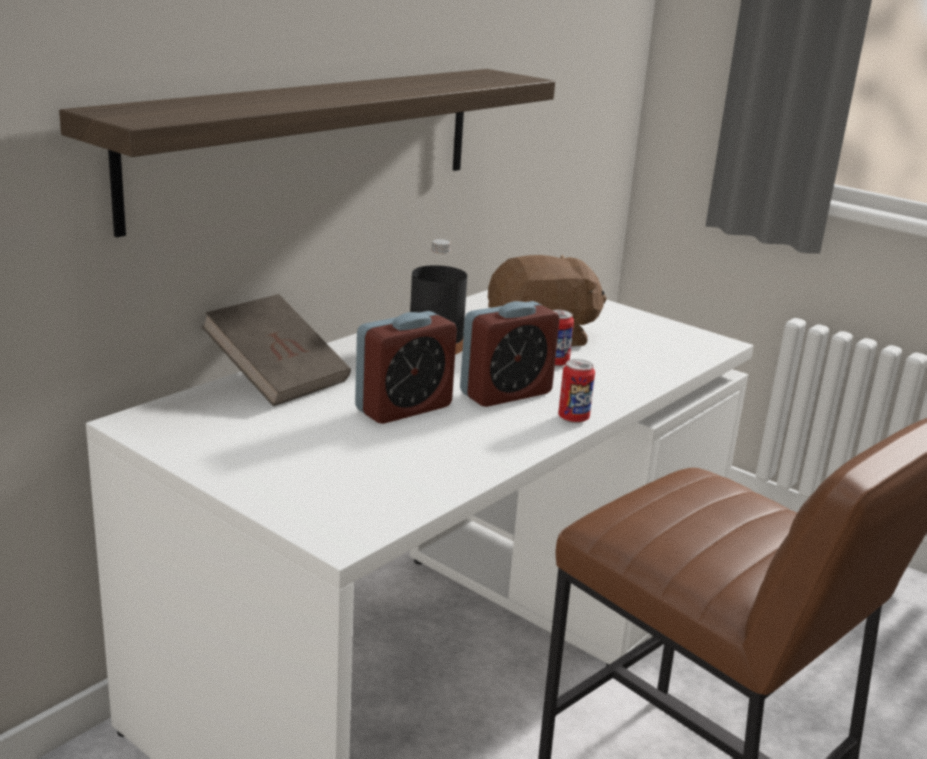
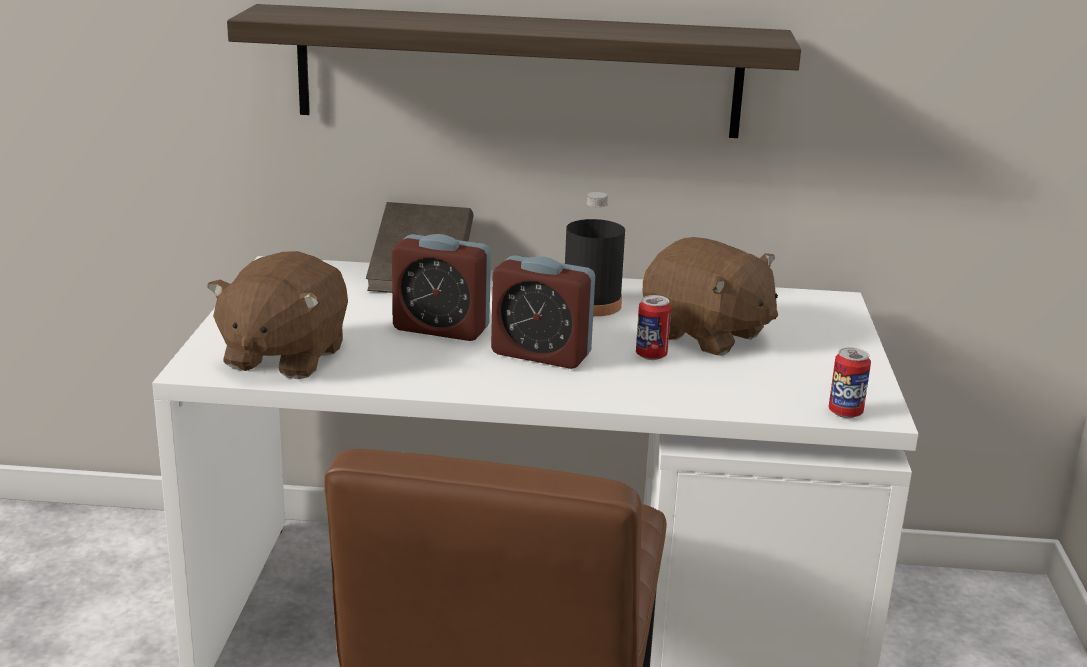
camera: 55 degrees right, 0 degrees up
(371, 488) = (283, 357): none -> brown plush toy
(573, 418) = (537, 392): can -> can (845, 412)

